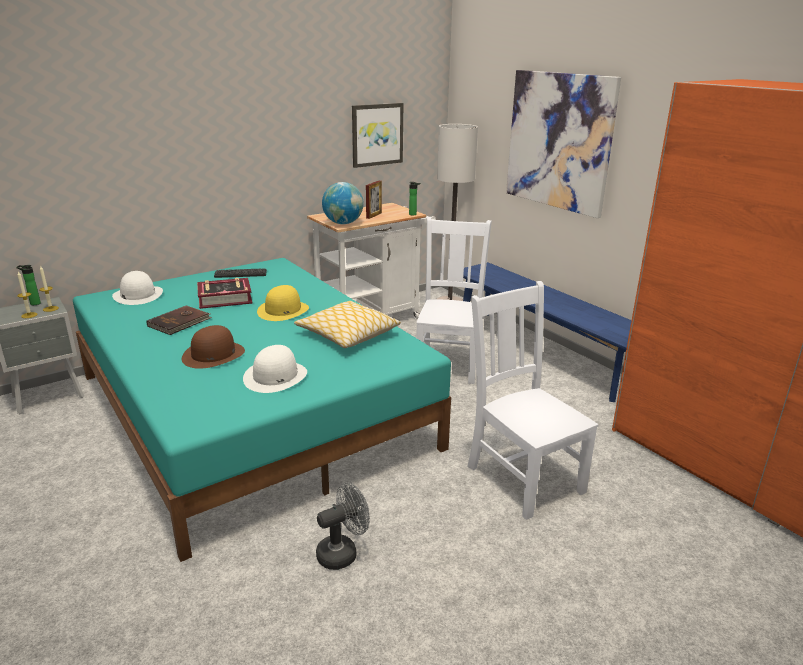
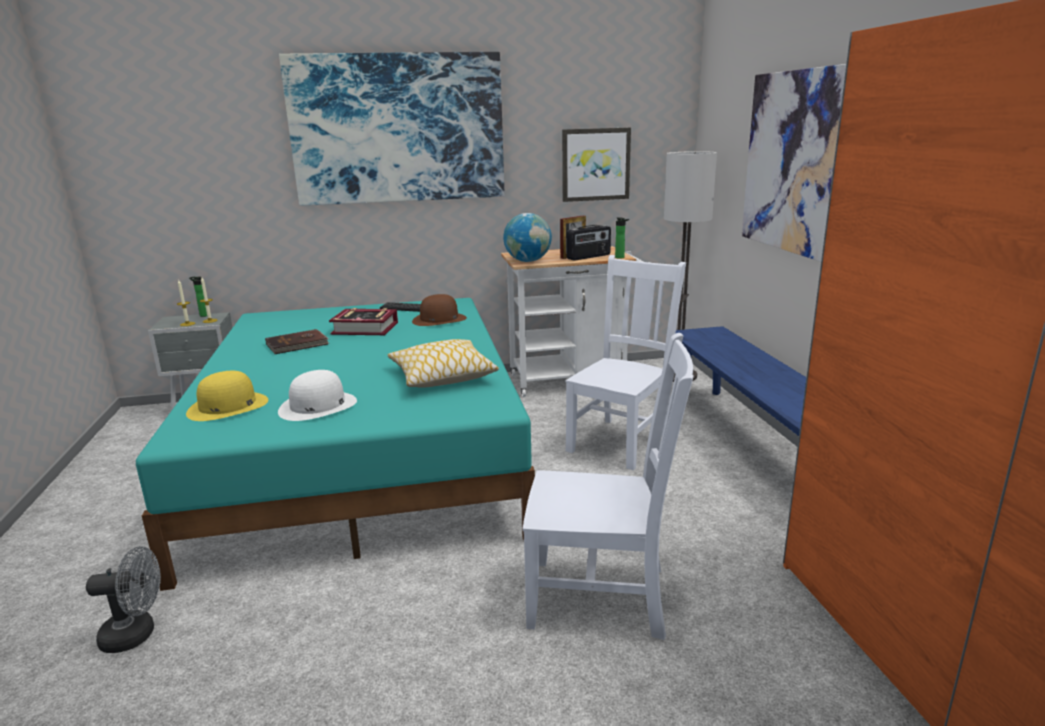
camera: 25 degrees right, 5 degrees down
(138, 295) = (294, 317): white hat -> none
(213, 355) = (288, 377): brown hat -> brown hat (439, 319)
(215, 108) = (398, 129): none -> picture
(283, 310) = (406, 345): yellow hat -> yellow hat (227, 406)
(342, 552) = (314, 629): grey fan -> grey fan (137, 634)
(387, 215) = (589, 257): none -> radio
(522, 476) = (603, 597): white chair -> white chair turned 105 degrees clockwise

